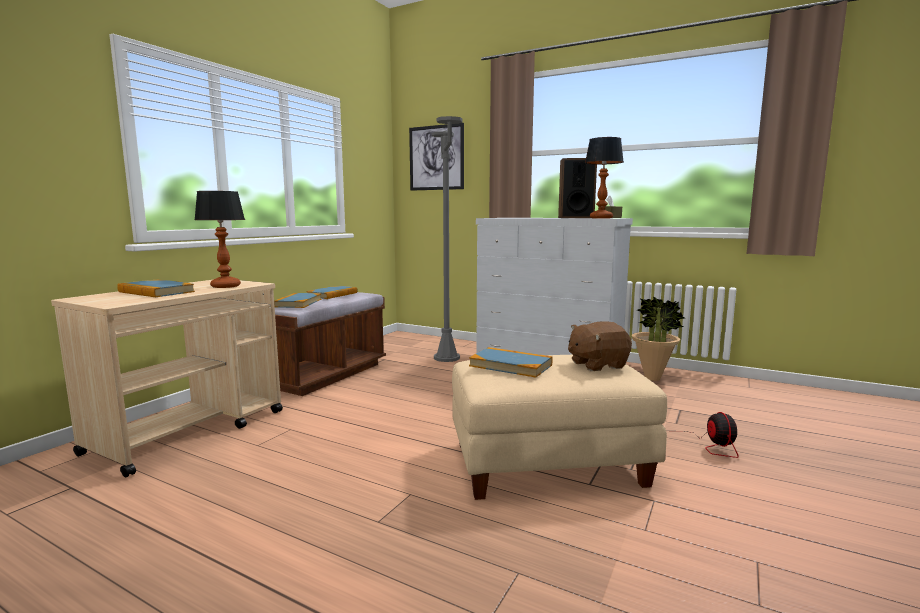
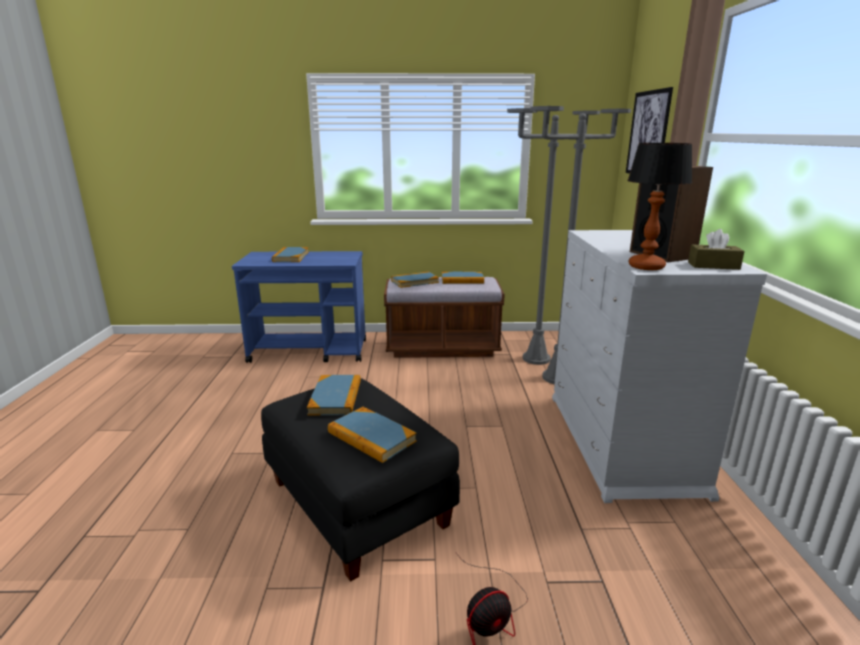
camera: 60 degrees right, 10 degrees up
(190, 431) = (310, 351): beige cart -> blue cart
(225, 286) = (327, 261): table lamp -> none
(407, 355) = (536, 358): none -> grey floor lamp
(548, 463) = (359, 503): beige ottoman -> black ottoman
(597, 365) = (371, 437): brown plush toy -> book
(652, 378) = (706, 535): potted plant -> none

